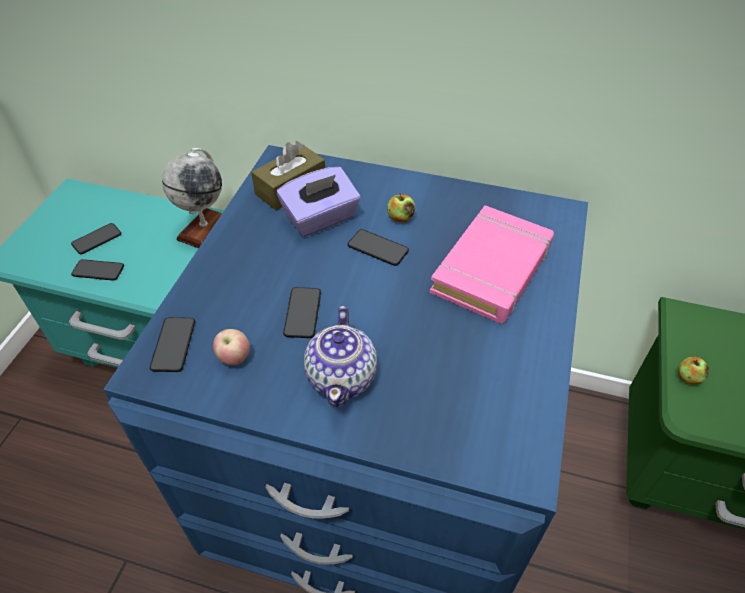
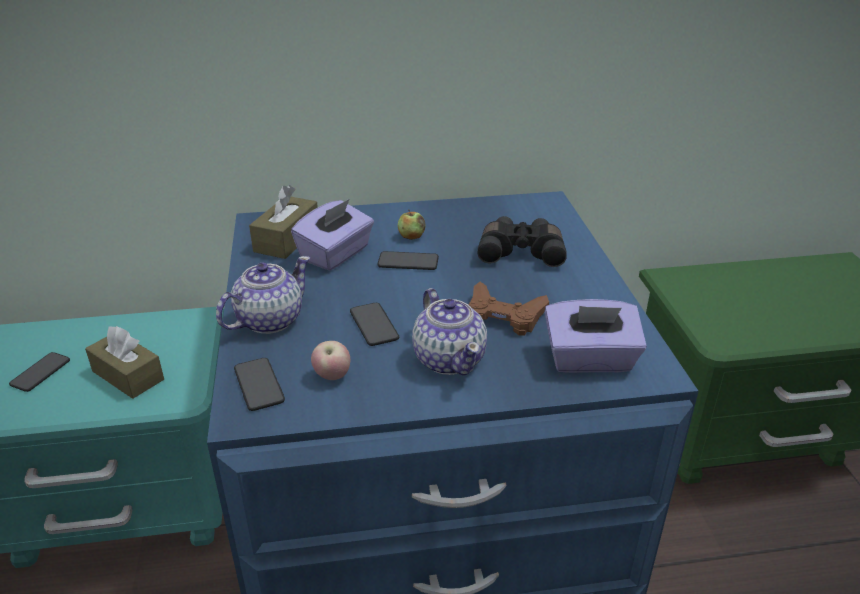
camera: 25 degrees left, 15 degrees down
(98, 270) = (62, 400): phone -> none
(153, 263) = (128, 375): none -> brown tissue box
(205, 229) = (171, 330): globe -> none
(222, 277) = (268, 320): none -> teapot
(424, 344) = (504, 315): none -> brown game controller
(471, 429) = (590, 360): none -> purple tissue box
(492, 270) = (521, 252): pink book -> black binoculars
(688, 377) = (700, 317): apple -> none

